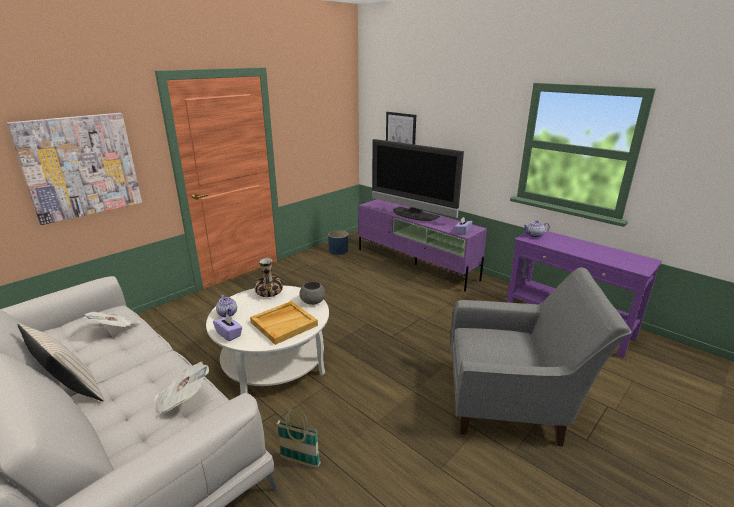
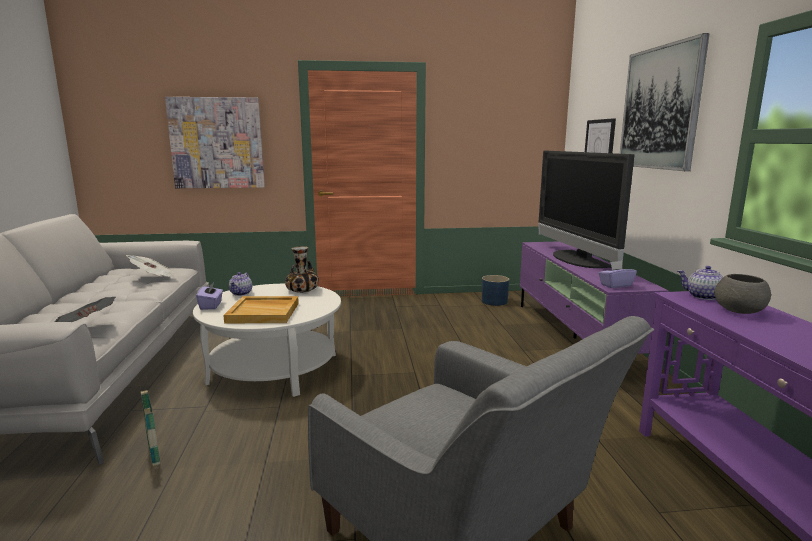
camera: 40 degrees right, 10 degrees down
(71, 391) = (59, 300): beige pillow -> none
(313, 302) = (322, 306): grey bowl -> grey bowl (739, 311)
(458, 115) = (660, 108): none -> picture

